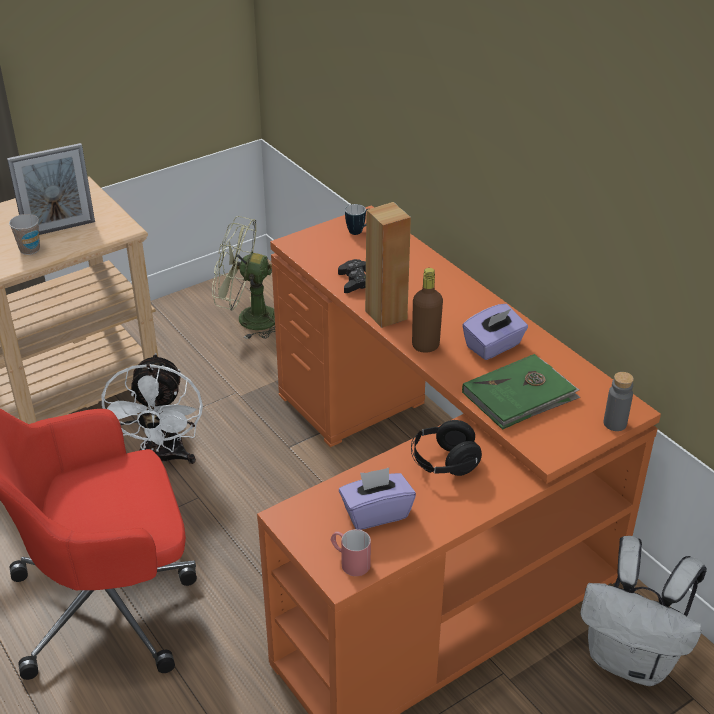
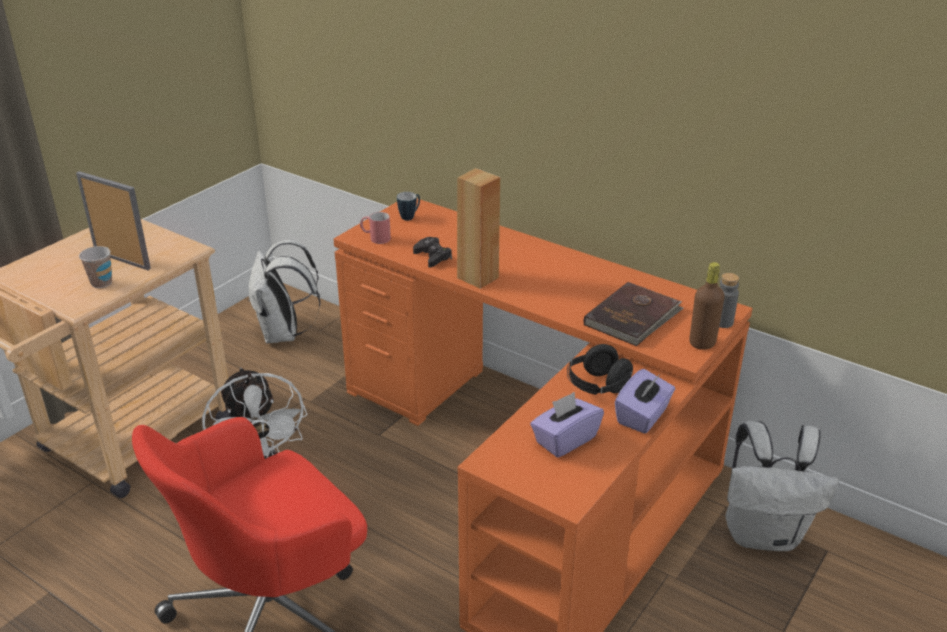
camera: 20 degrees left, 5 degrees down
(59, 229) = (122, 260): picture frame -> picture frame turned 105 degrees counterclockwise
(248, 319) = (284, 334): green fan -> white backpack
(349, 561) = (567, 485): red mug -> red mug (375, 238)
(425, 346) = (528, 295): brown bottle -> brown bottle (702, 343)
(493, 346) = (586, 284): purple tissue box -> purple tissue box (643, 416)
(520, 395) = (633, 317): green book -> brown book

